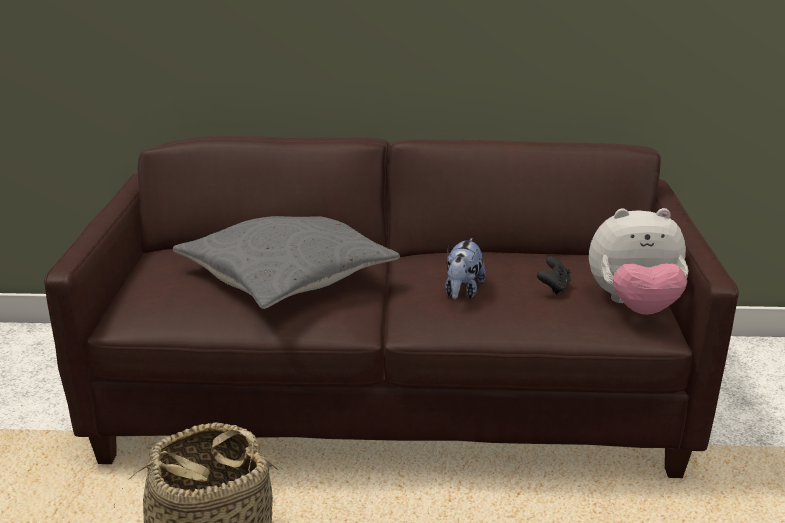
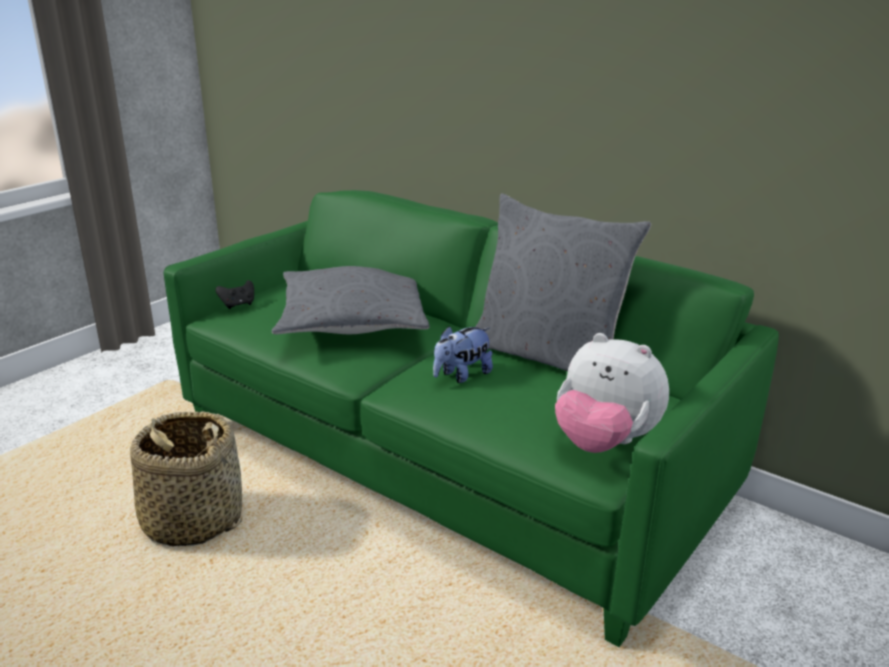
camera: 35 degrees right, 0 degrees up
(393, 398) = (445, 464): brown sofa -> green sofa
(504, 253) = (548, 356): none -> grey pillow
(553, 287) = (543, 398): black game controller -> black game controller (238, 305)

